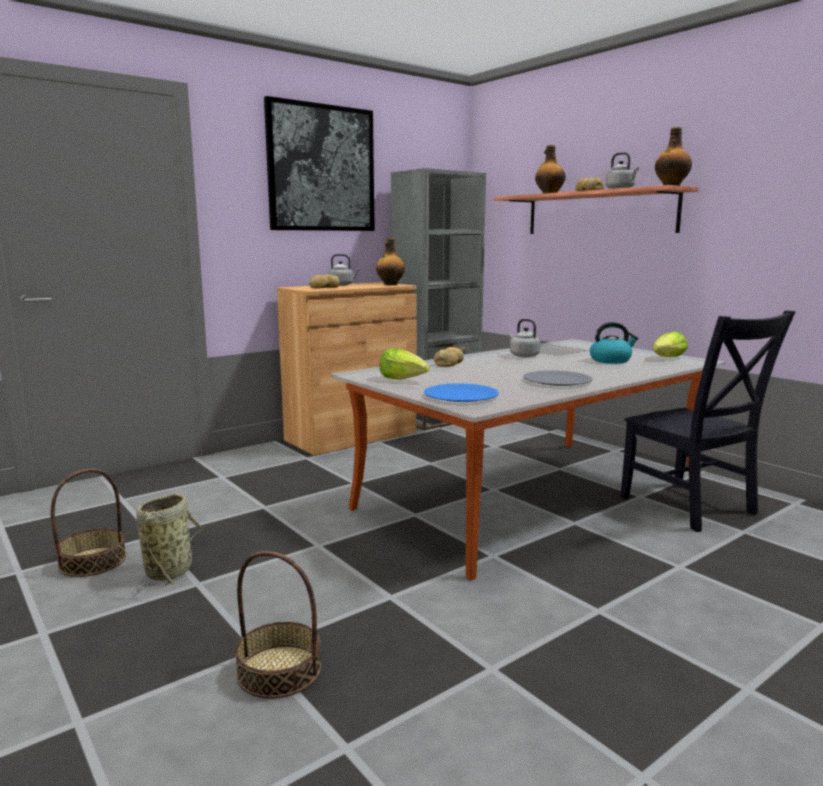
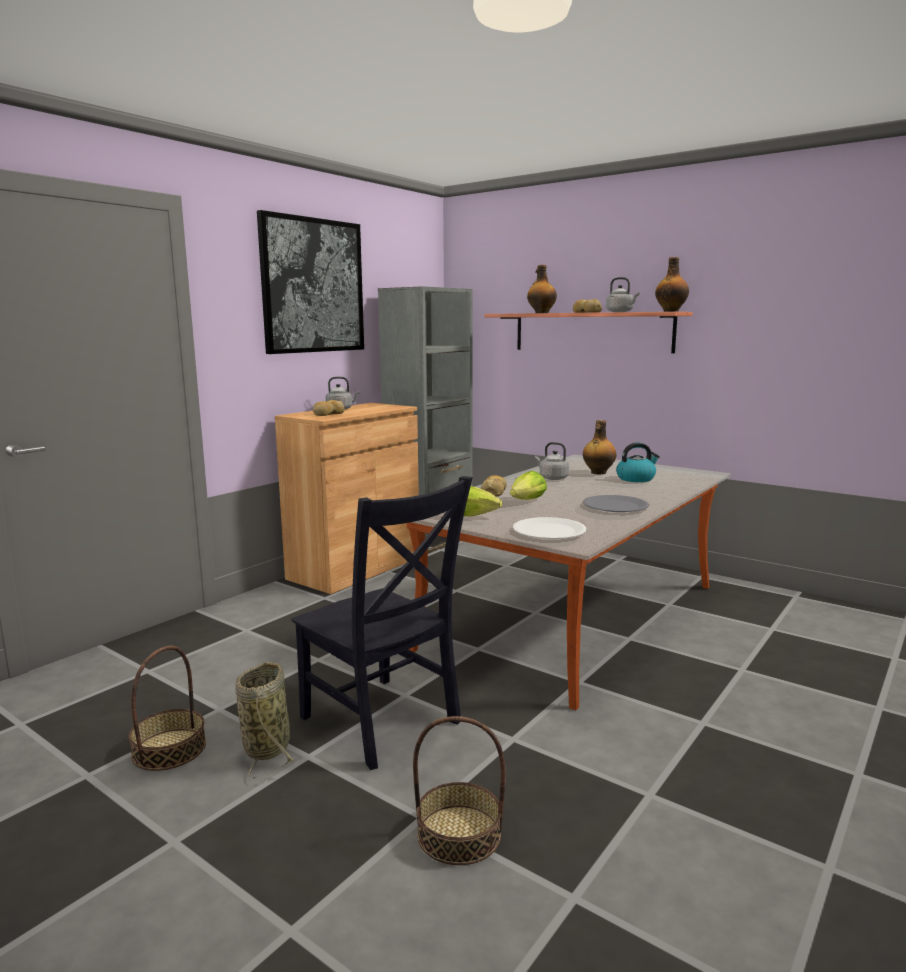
camera: 15 degrees left, 0 degrees up
(390, 284) = (389, 406): bottle -> bottle (598, 473)
(461, 395) = (549, 531): blue plate -> white plate
(668, 358) = (681, 472): lettuce -> lettuce (527, 501)
(691, 507) = (717, 610): black chair -> black chair (383, 723)

